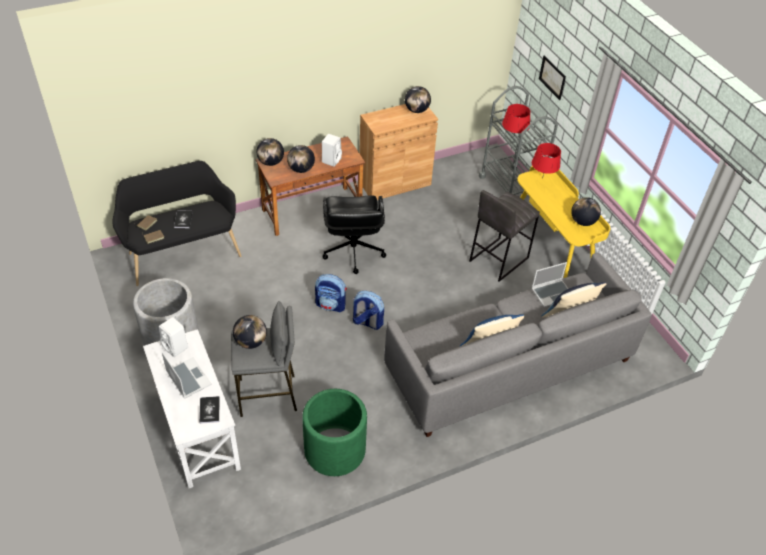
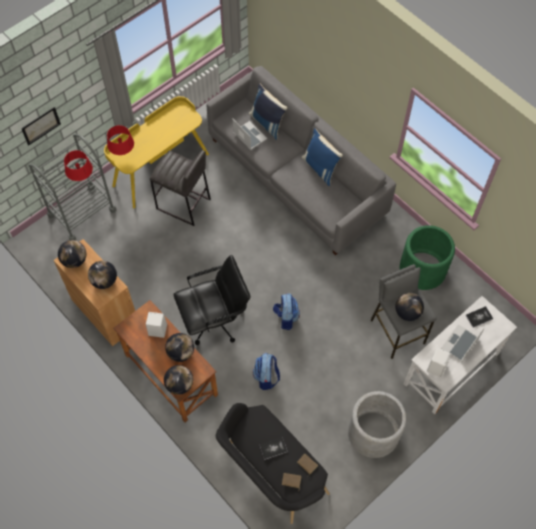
camera: 105 degrees left, 15 degrees up
(367, 322) = (294, 284): backpack -> backpack (266, 377)
(582, 222) = (171, 118): globe -> globe (104, 281)

